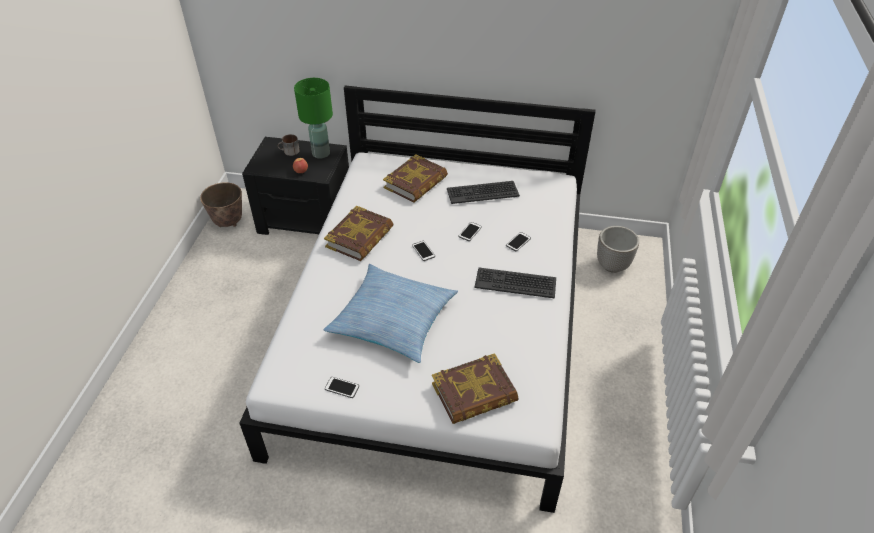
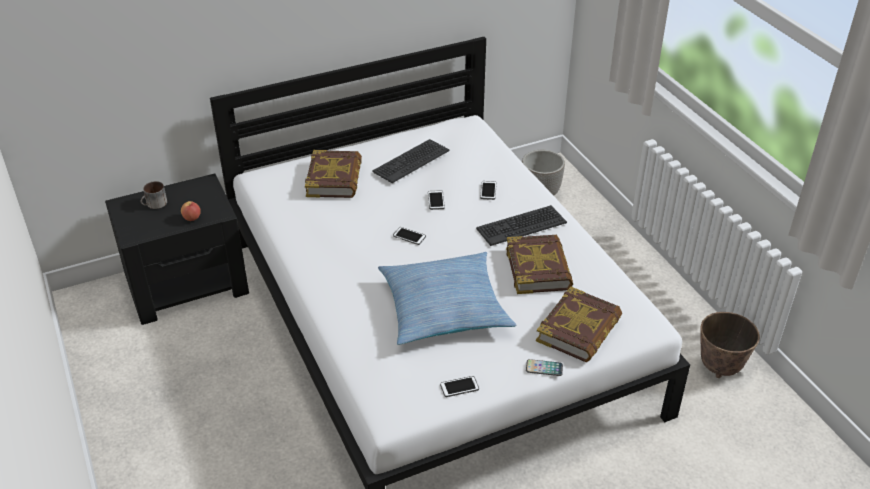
camera: 35 degrees left, 5 degrees down
(228, 222) = (93, 329): planter -> planter (720, 367)
(321, 154) = (195, 192): green table lamp -> none
(360, 238) = (332, 252): book -> book (538, 269)
(415, 409) = (544, 368): none -> phone

